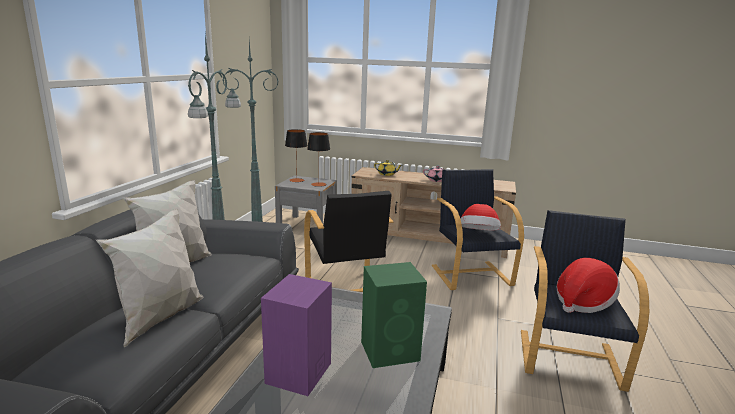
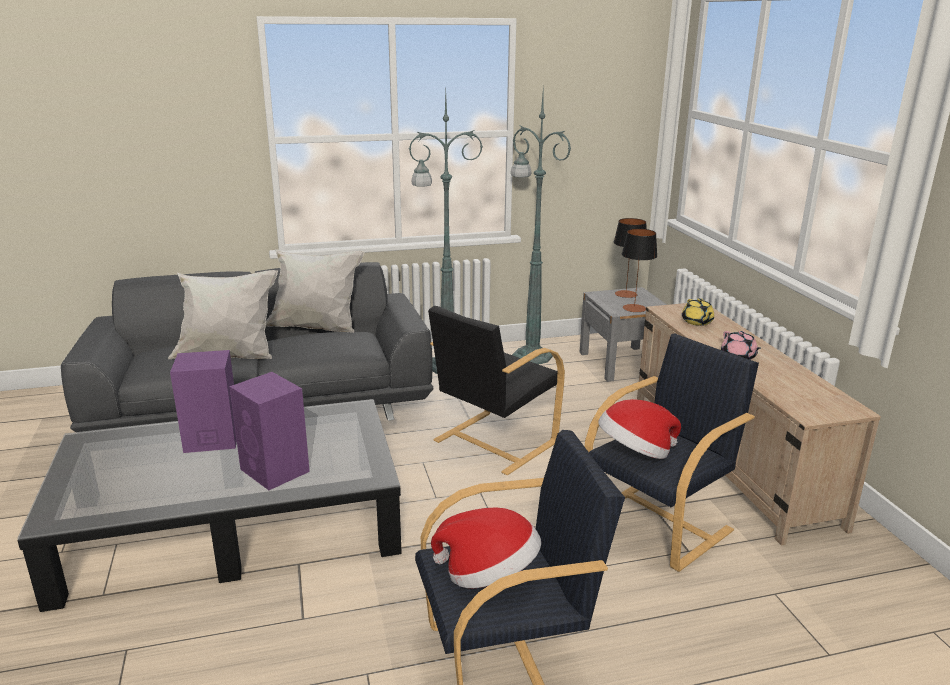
camera: 60 degrees right, 5 degrees up
(391, 351) = (275, 471): green speaker -> purple speaker

